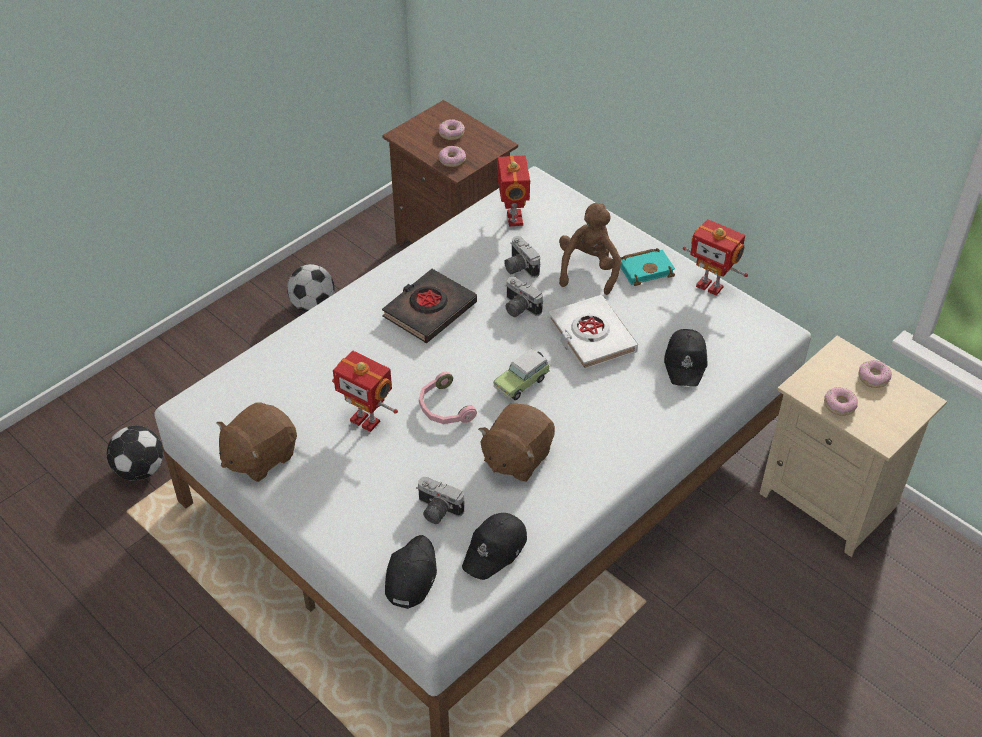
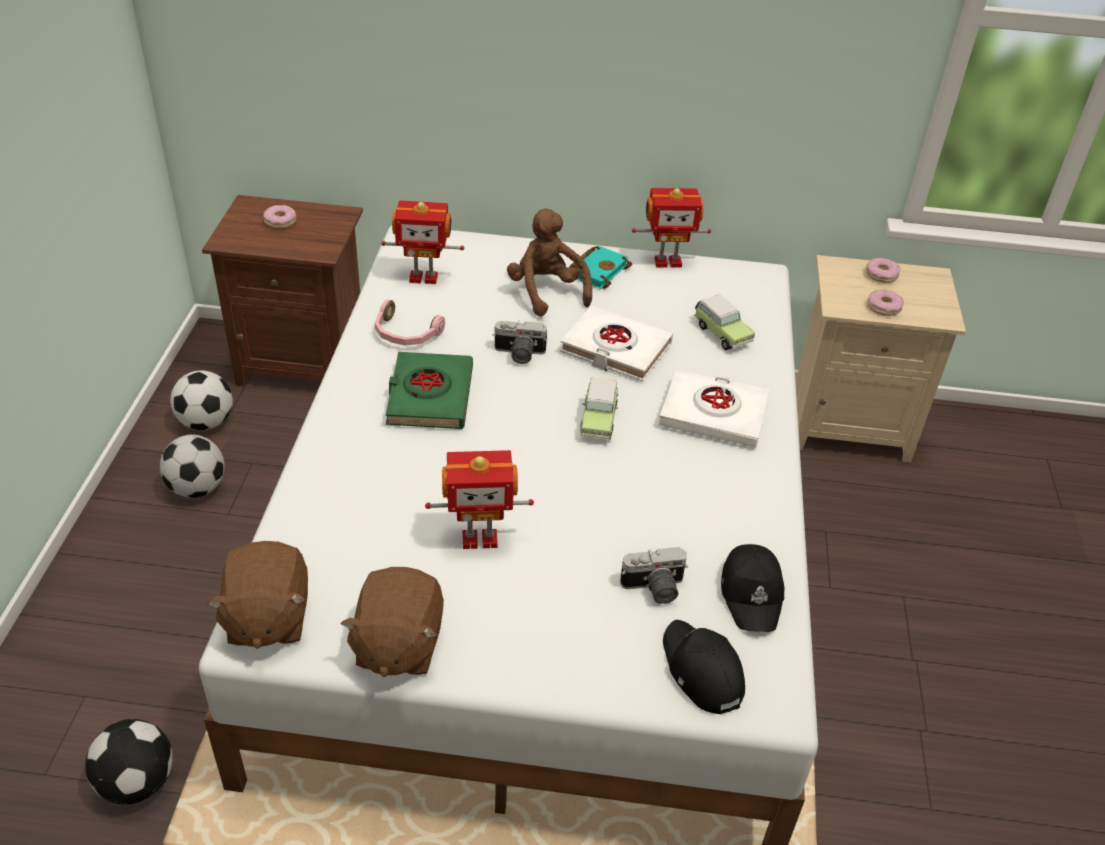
camera: 40 degrees left, 5 degrees down
(355, 261) = (206, 422): none -> football
(429, 310) = (429, 396): black book -> green book
(443, 408) = (548, 483): pink headphones -> pink headphones (405, 334)
(452, 160) = (308, 245): donut -> none
(513, 219) = (423, 277): toy robot -> toy robot turned 135 degrees clockwise
(516, 457) = (671, 493): brown plush toy -> brown plush toy (267, 618)
(518, 267) = (477, 318): camera -> none
(608, 420) = (713, 414): none -> white book
(686, 362) = (721, 333): black cap -> toy car

